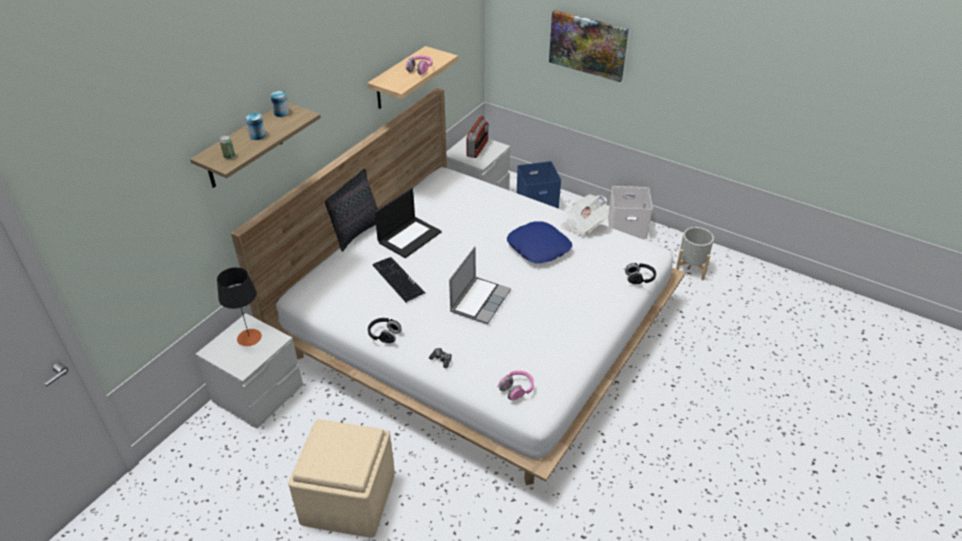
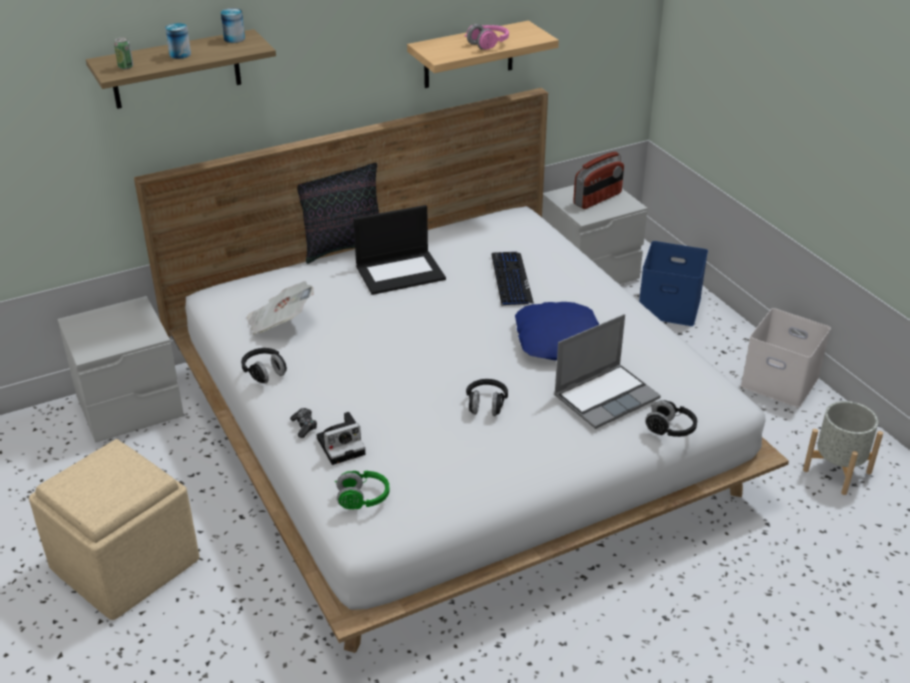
camera: 30 degrees right, 5 degrees down
(249, 337) = (125, 322): black table lamp -> none
(398, 280) = (339, 316): keyboard -> keyboard (511, 279)
(475, 362) = (342, 445): none -> camera
(480, 300) = (417, 376): laptop -> laptop (606, 397)
(516, 390) = (363, 498): pink headphones -> green headphones
(534, 303) = (486, 405): none -> black headphones
(583, 224) = (652, 332): newspaper -> newspaper (280, 323)
(588, 45) = (777, 72): picture -> none

